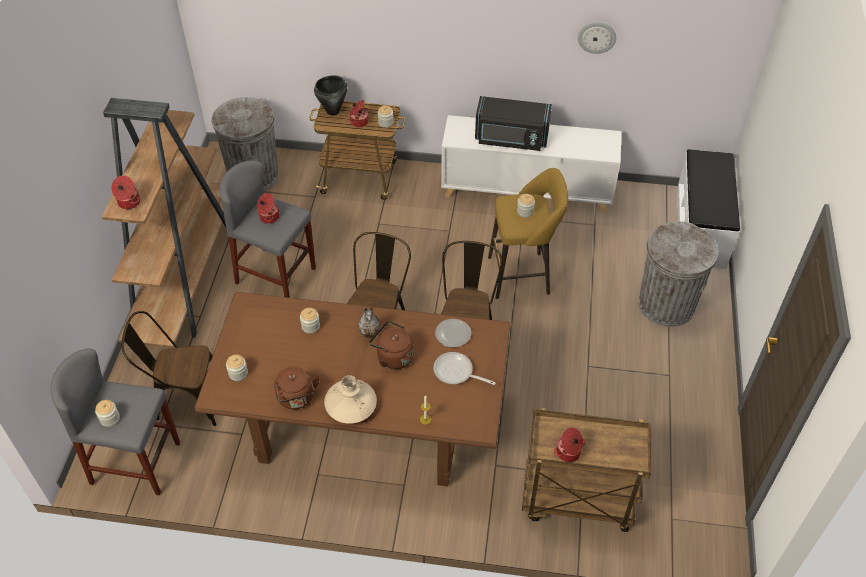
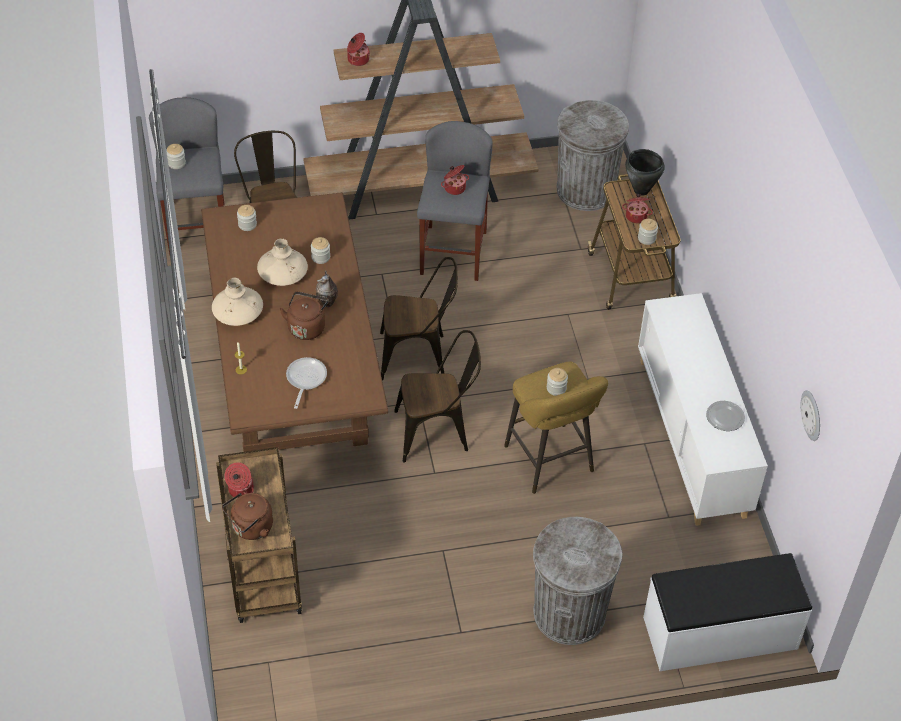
camera: 70 degrees right, 0 degrees up
(297, 399) = (233, 272): brown kettle -> brown kettle (250, 528)
(317, 359) = (283, 273): none -> beige vase
(453, 334) = (352, 366): plate -> plate (725, 417)
(511, 139) = (691, 360): black microwave -> none
(597, 37) = (783, 335): wall clock -> wall clock (812, 415)

